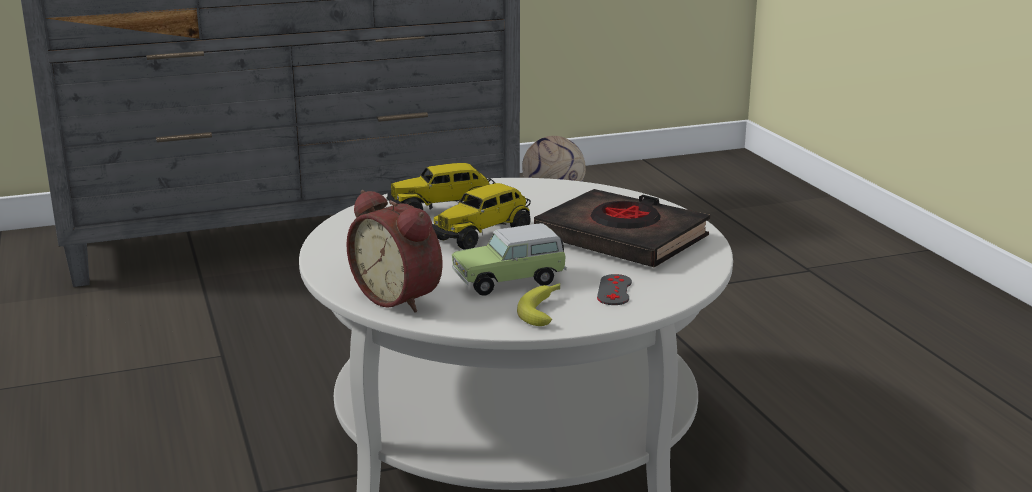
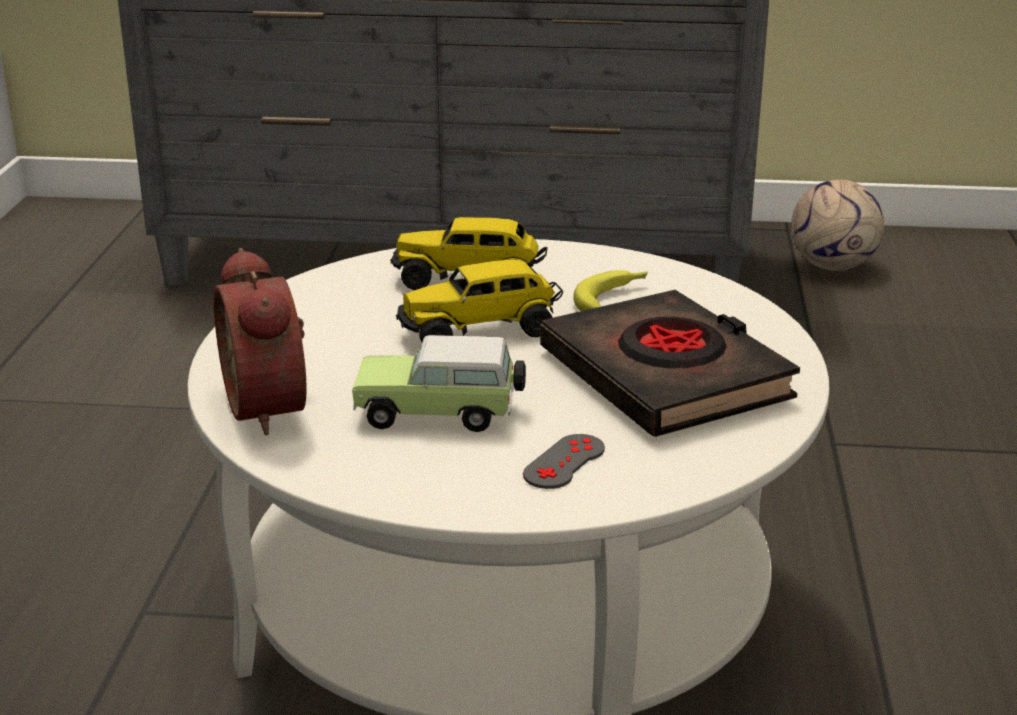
camera: 25 degrees right, 5 degrees up
(545, 310) = (434, 472): banana -> banana (612, 298)

